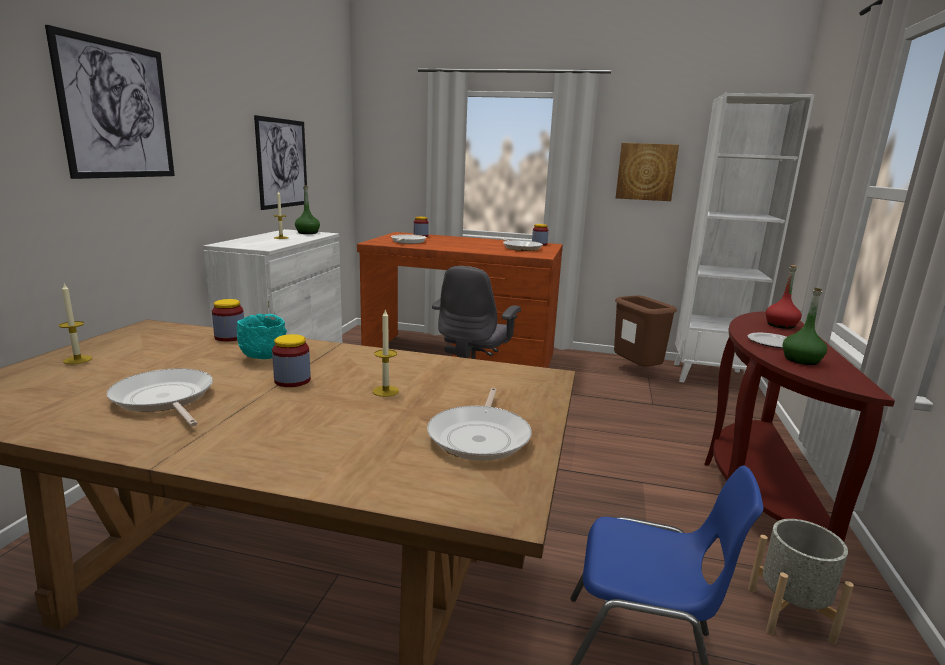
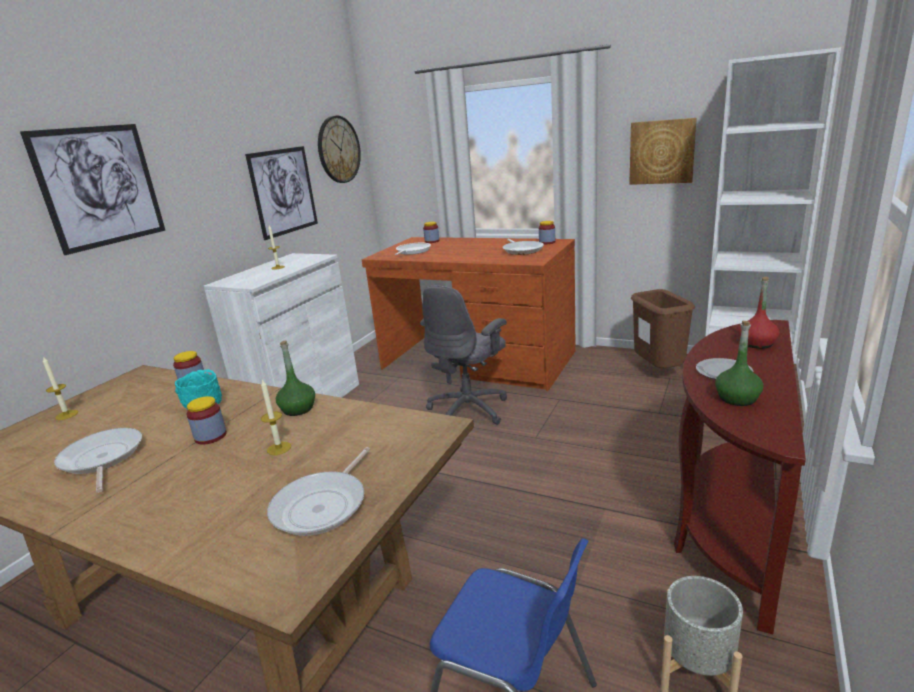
camera: 15 degrees right, 5 degrees up
(307, 233) = (307, 257): green bottle -> green bottle (298, 409)
(331, 134) = (338, 149): none -> wall clock

